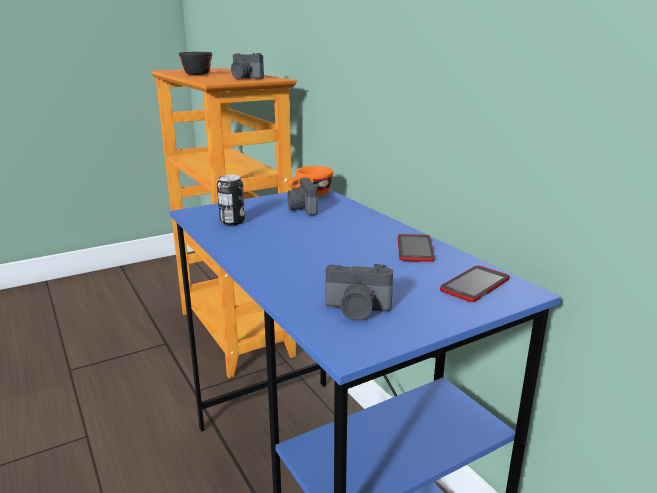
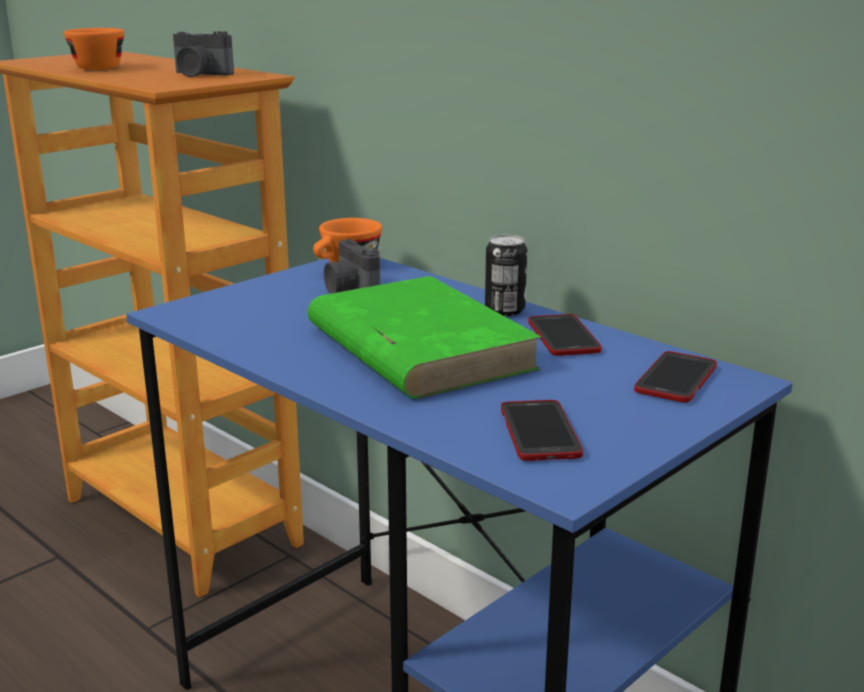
camera: 15 degrees left, 0 degrees up
(198, 74) = (97, 67): black cup -> orange cup
(232, 221) = (251, 322): can -> can (504, 310)
(318, 246) = (417, 346): none -> green book
(357, 310) = (539, 432): camera -> phone

